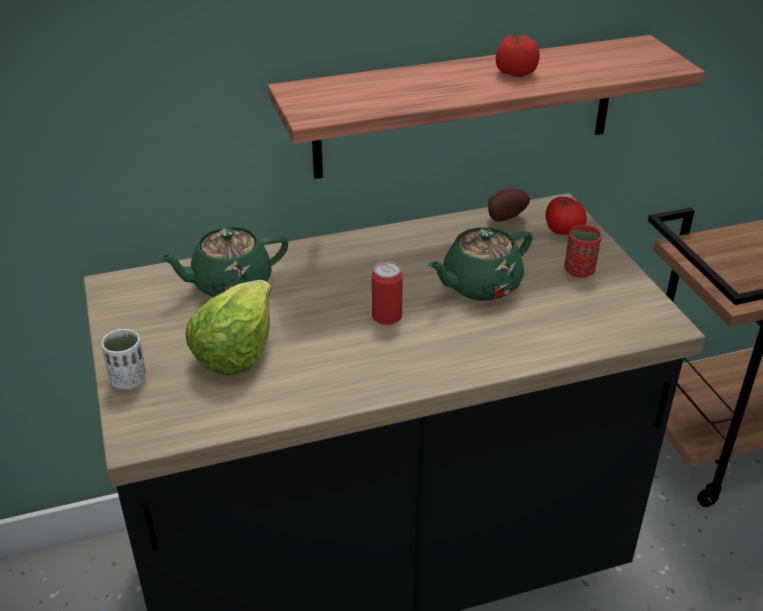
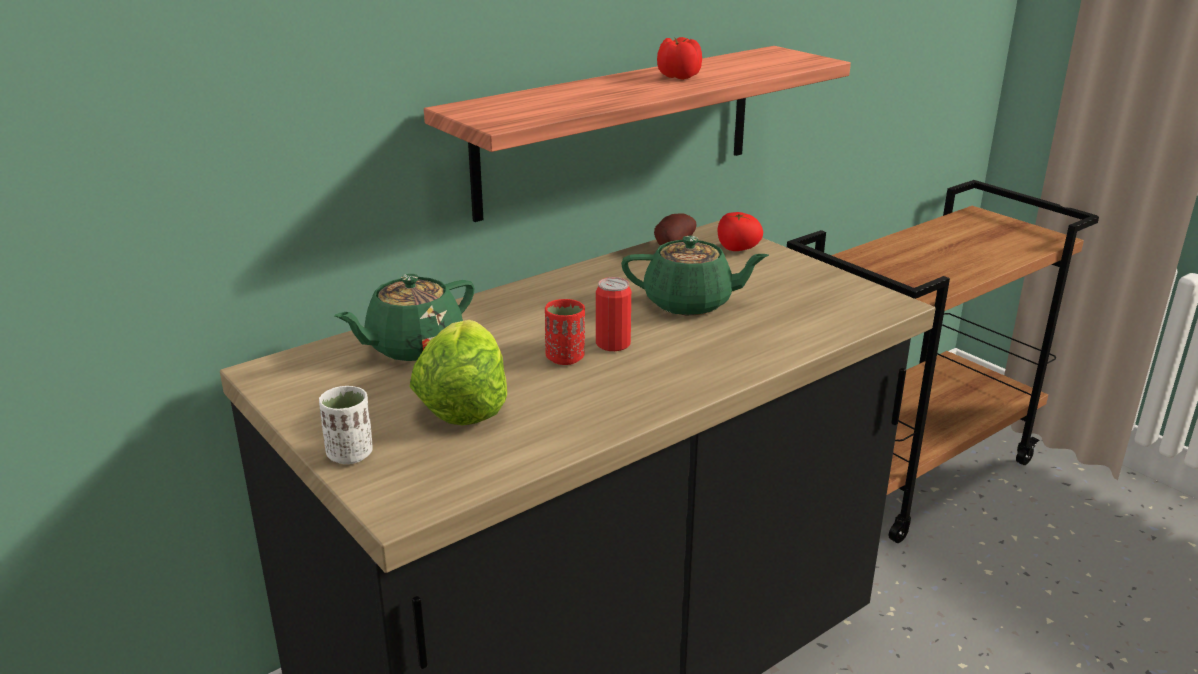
camera: 20 degrees left, 10 degrees down
(479, 285) = (690, 303): green teapot -> green teapot turned 120 degrees counterclockwise
(579, 271) = (779, 276): red cup -> red cup (565, 358)

